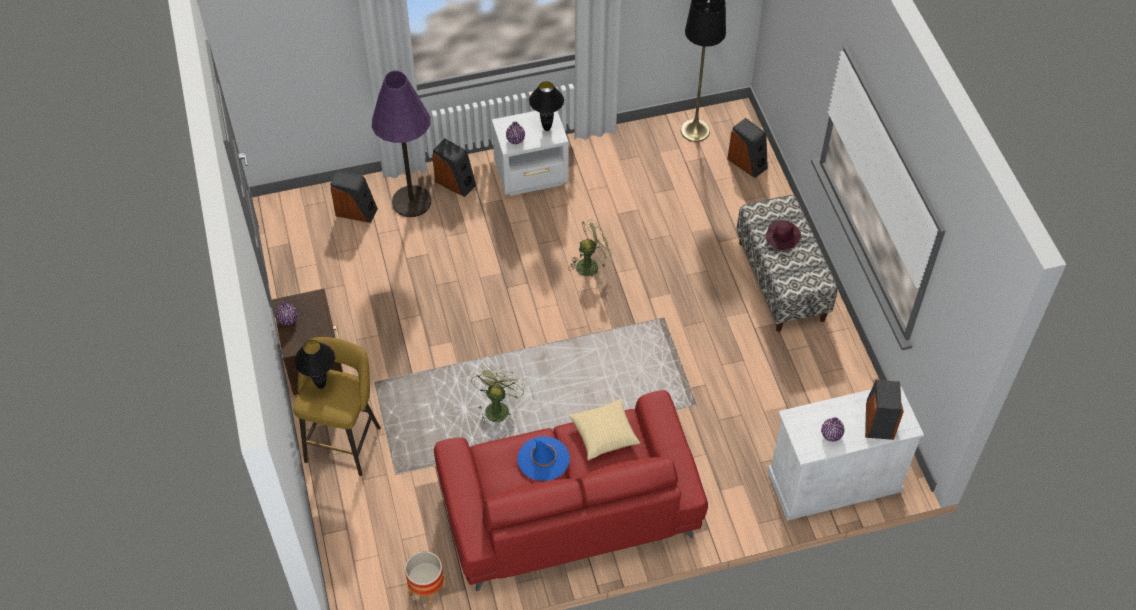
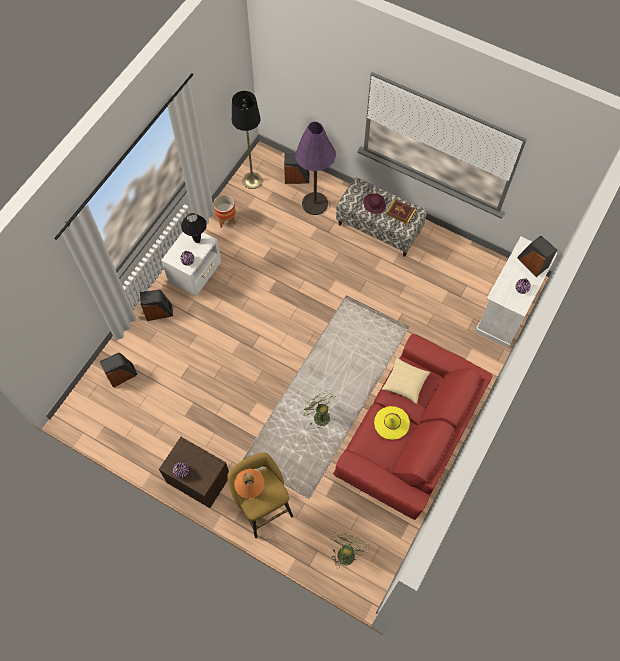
camera: 45 degrees left, 10 degrees up
(321, 385) = (251, 492): black table lamp -> orange table lamp
(411, 202) = (147, 343): purple floor lamp -> purple floor lamp (315, 204)
(427, 591) = (392, 542): planter -> planter (226, 220)
(543, 459) = (391, 423): blue hat -> yellow hat
(591, 265) = (281, 297): green fan -> green fan (346, 551)
(803, 267) = (400, 212): none -> book

